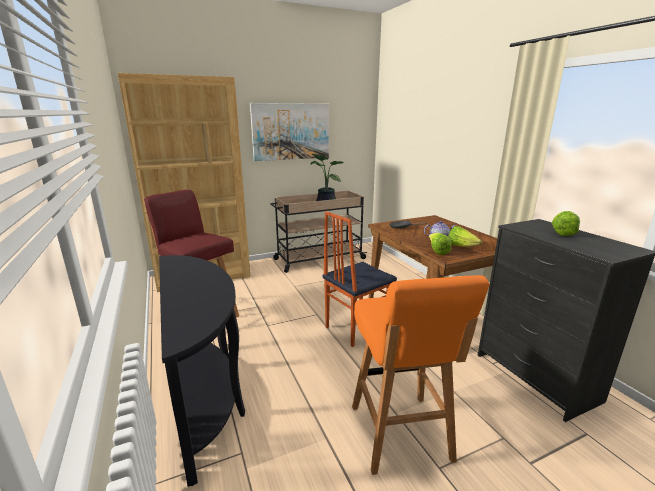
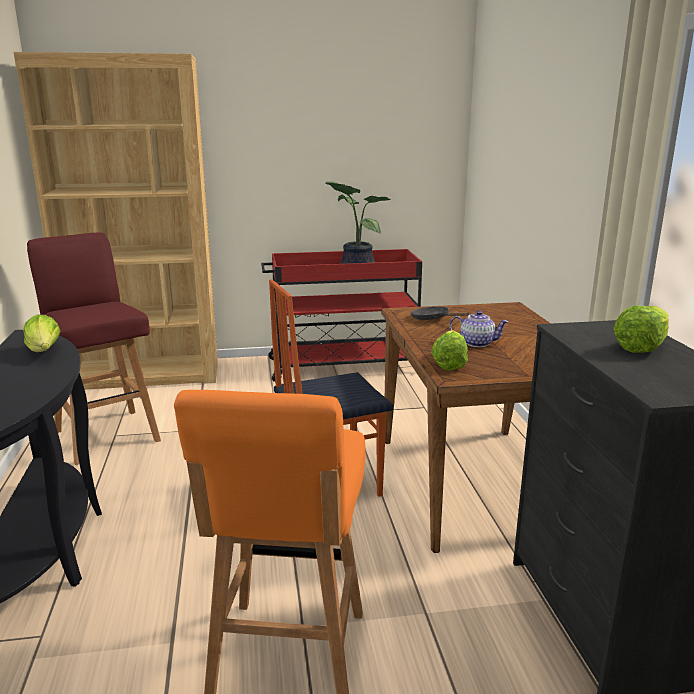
camera: 15 degrees right, 0 degrees up
(291, 131) = (306, 143): picture -> none
(318, 259) = (343, 366): beige cart -> red cart
(461, 246) = (502, 360): lettuce -> lettuce (44, 352)

